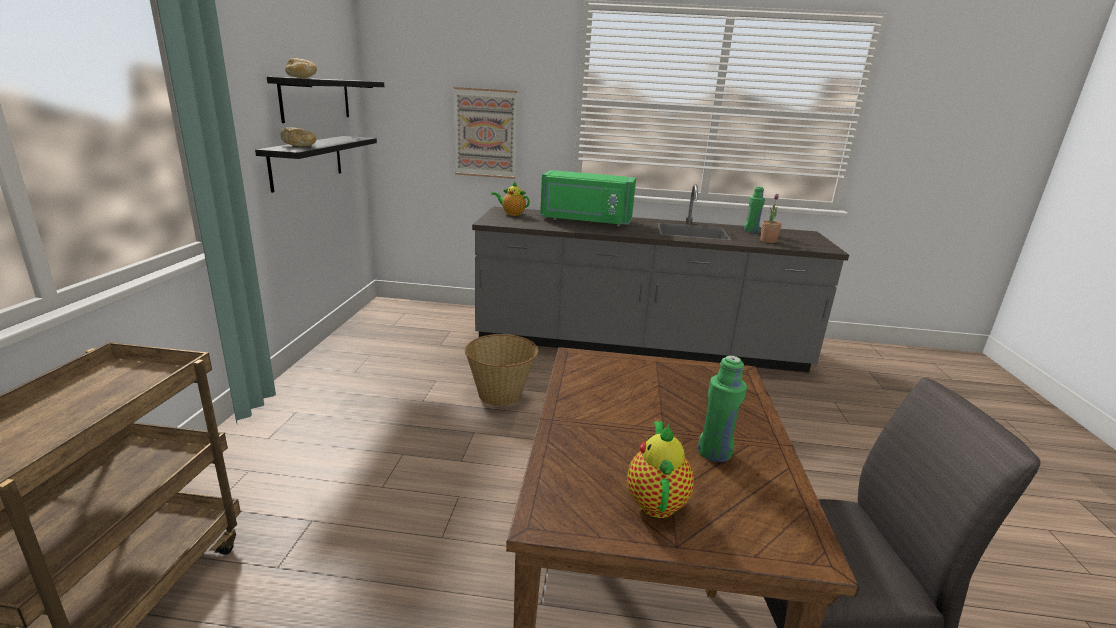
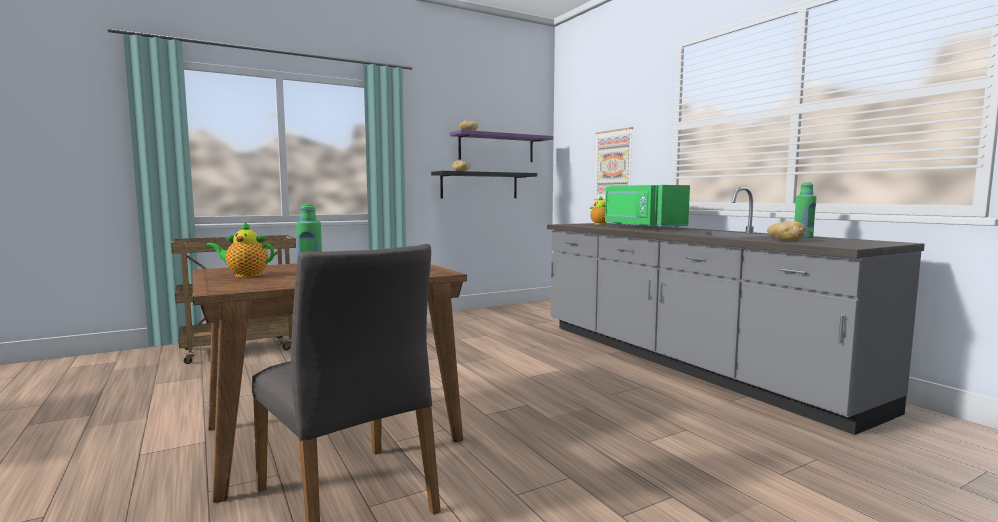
camera: 55 degrees right, 15 degrees down
(316, 99) = (496, 148): black shelf -> purple shelf
(501, 394) = (504, 349): basket -> none
(656, 500) = (245, 275): teapot -> teapot turned 150 degrees counterclockwise
(768, 241) = (785, 240): potted plant -> bread

